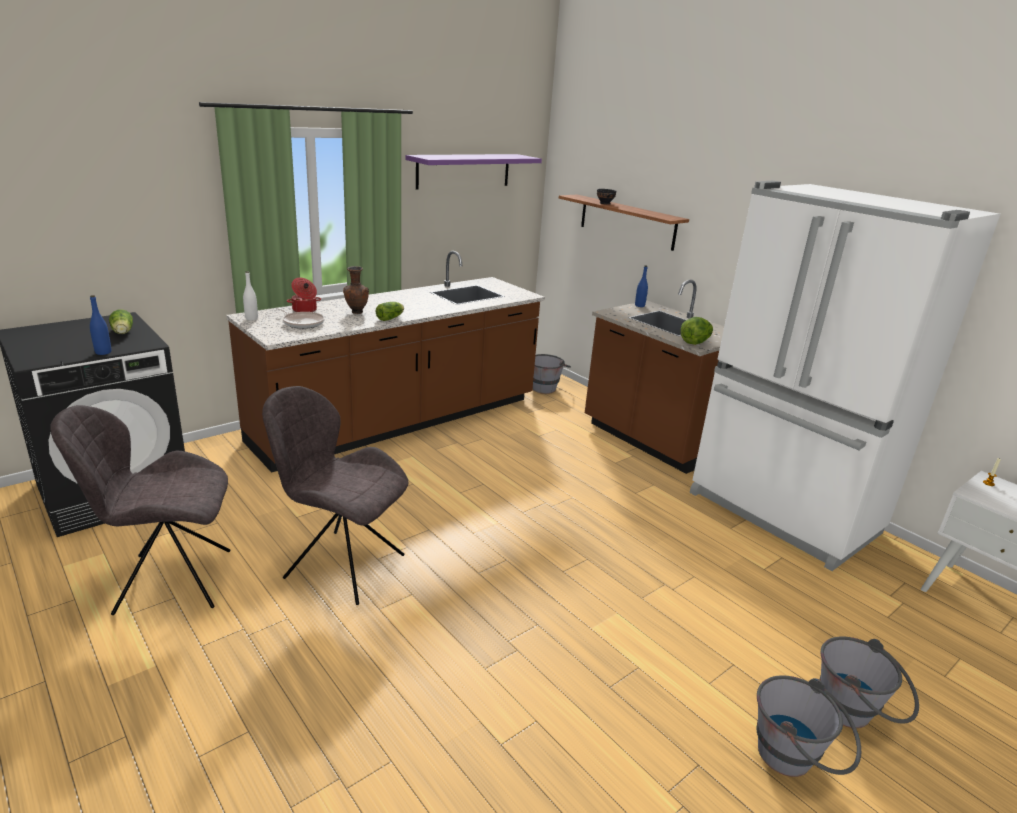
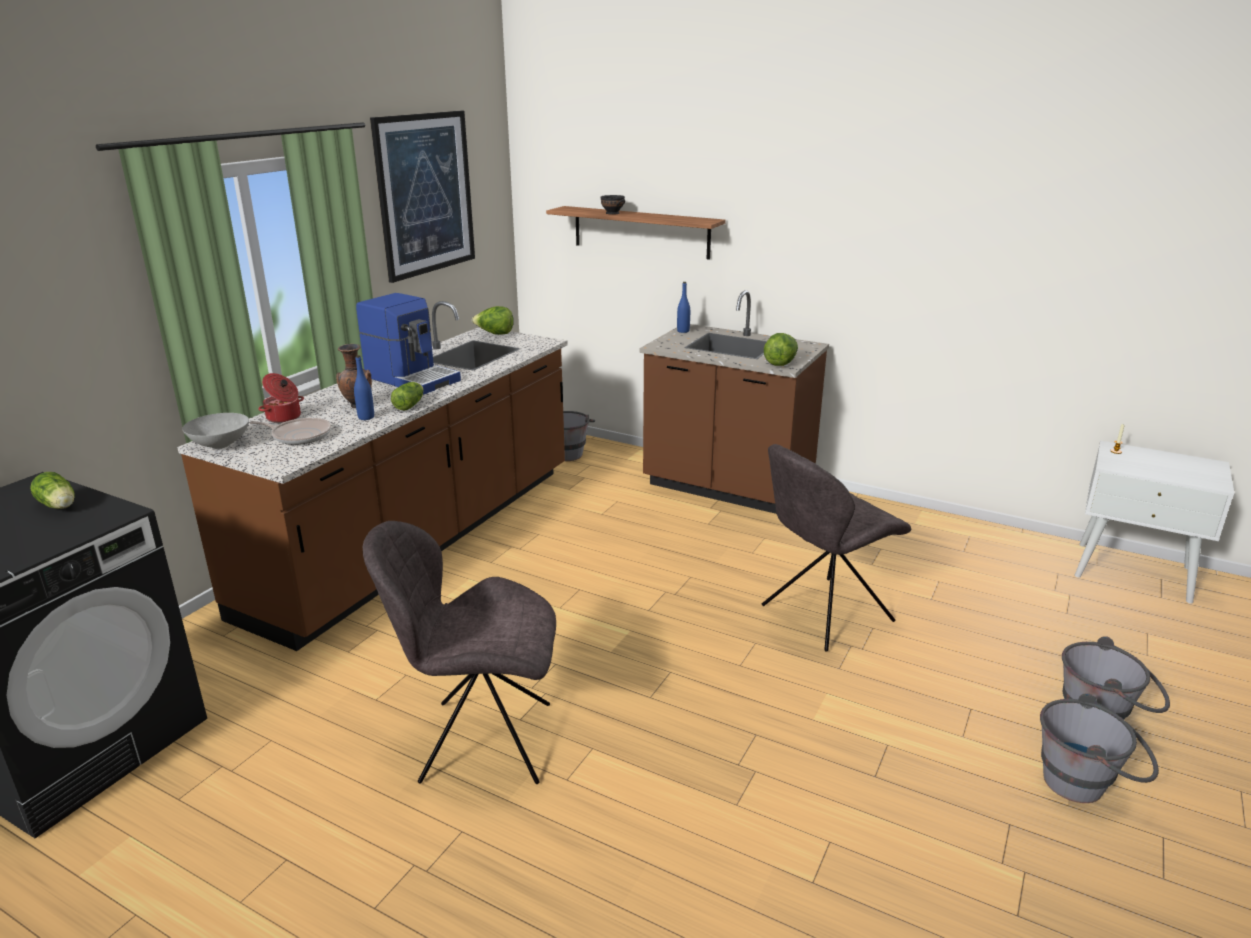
camera: 20 degrees left, 0 degrees up
(103, 352) = (61, 541): blue bottle -> blue bottle (366, 417)
(169, 581) = (262, 840): grey chair -> grey chair (823, 615)
(251, 318) = (221, 444): white bottle -> grey bowl
(410, 302) = (412, 378): none -> coffee machine
(463, 171) = (425, 194): purple shelf -> picture
(496, 283) = (495, 334): none -> lettuce
(782, 514) = (908, 535): white fridge -> none

